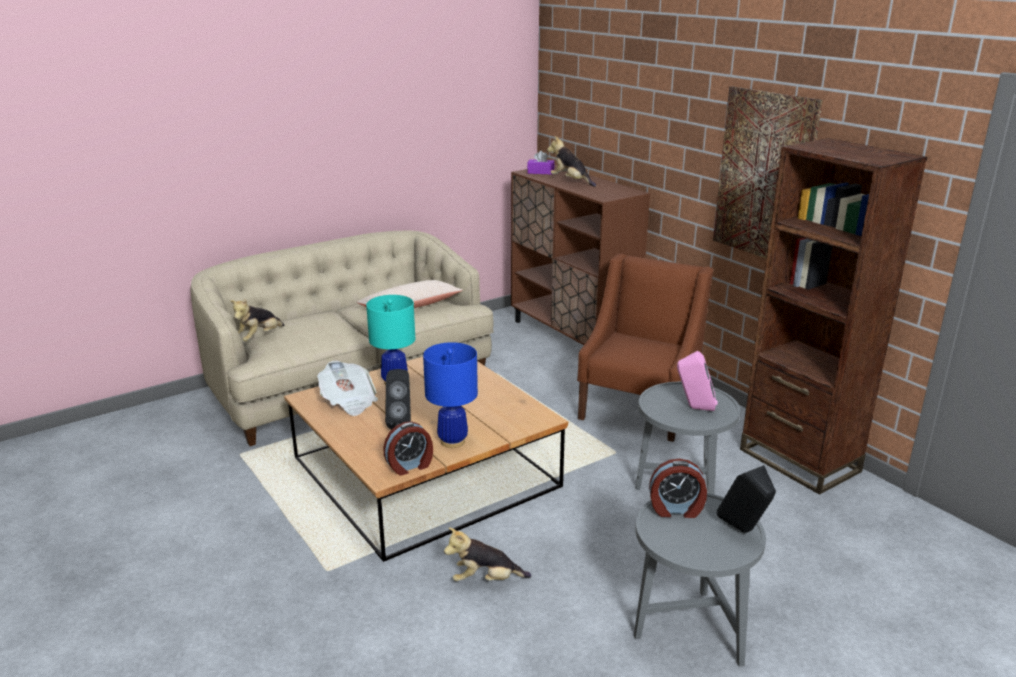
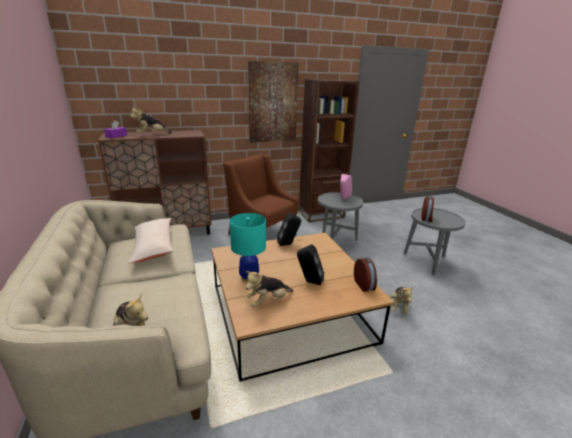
camera: 75 degrees left, 0 degrees up
(349, 402) = (268, 301): newspaper -> plush toy
(452, 441) = (338, 266): blue table lamp -> none
(744, 531) = (438, 211): black speaker -> black speaker (288, 244)

